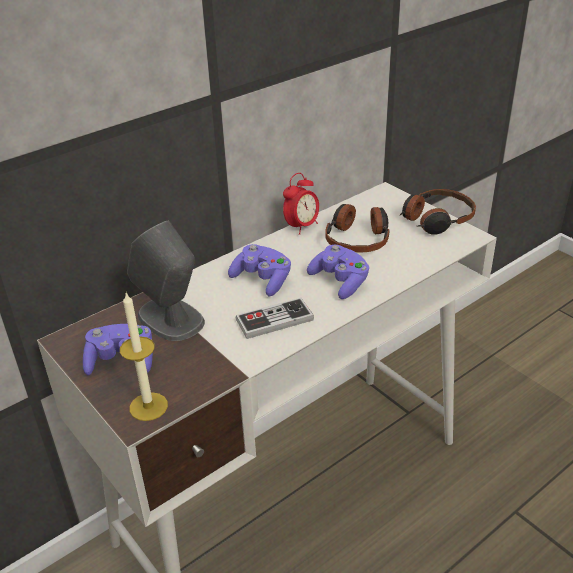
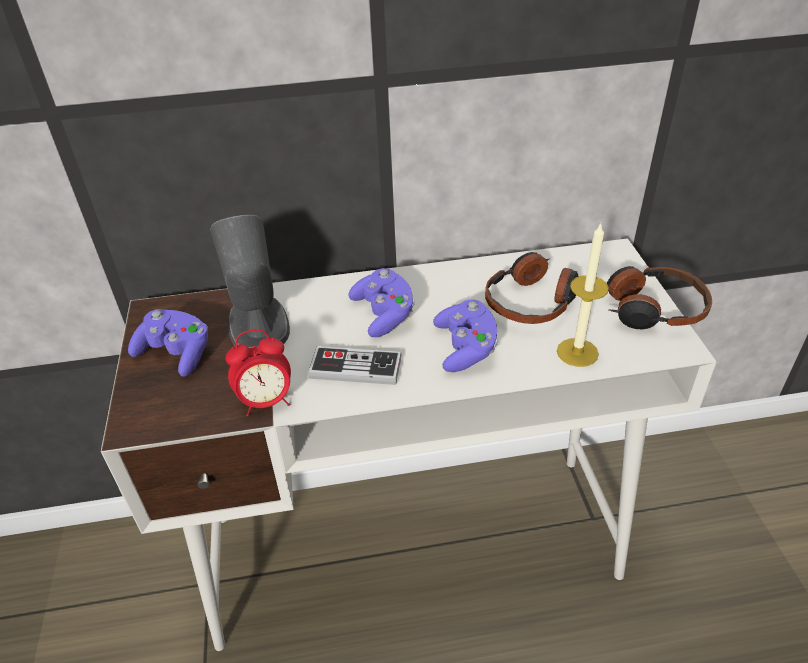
camera: 30 degrees right, 5 degrees up
(148, 406) = (155, 415): candle -> candle (577, 352)
(301, 226) = (480, 264): alarm clock -> alarm clock (266, 402)

